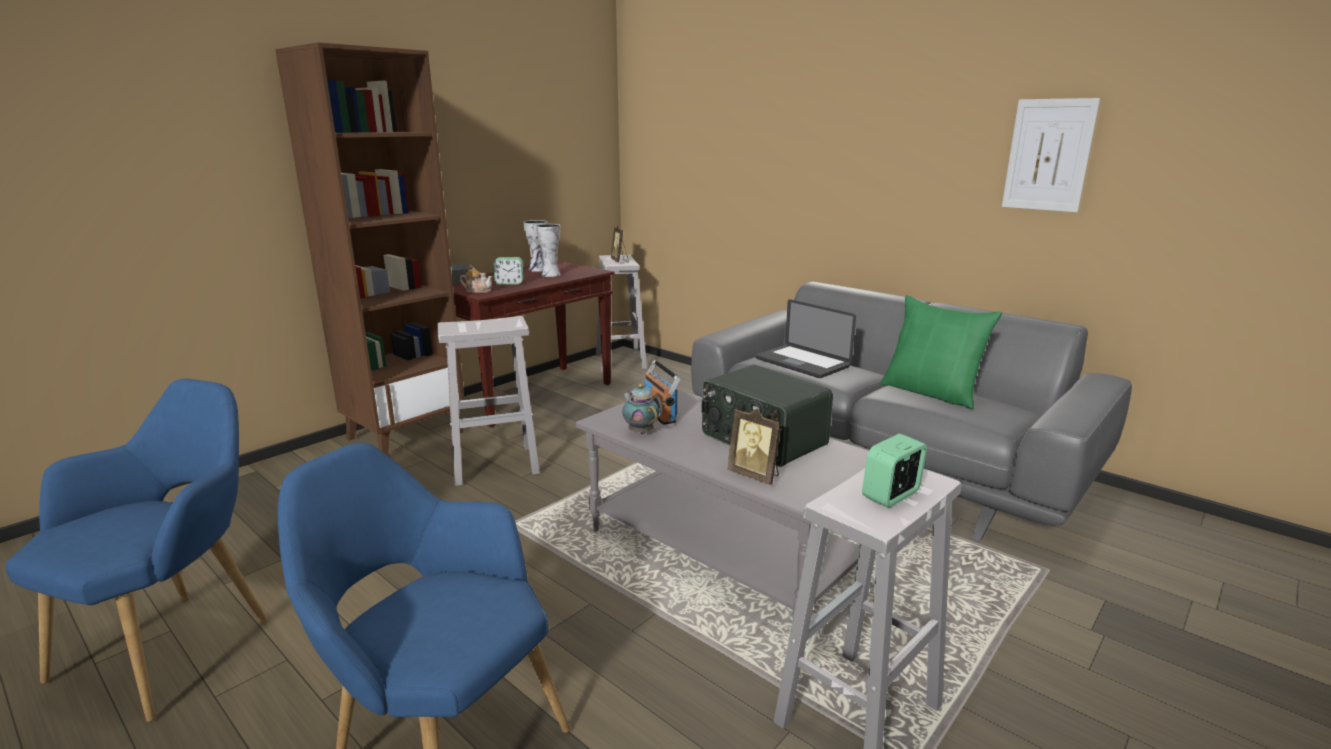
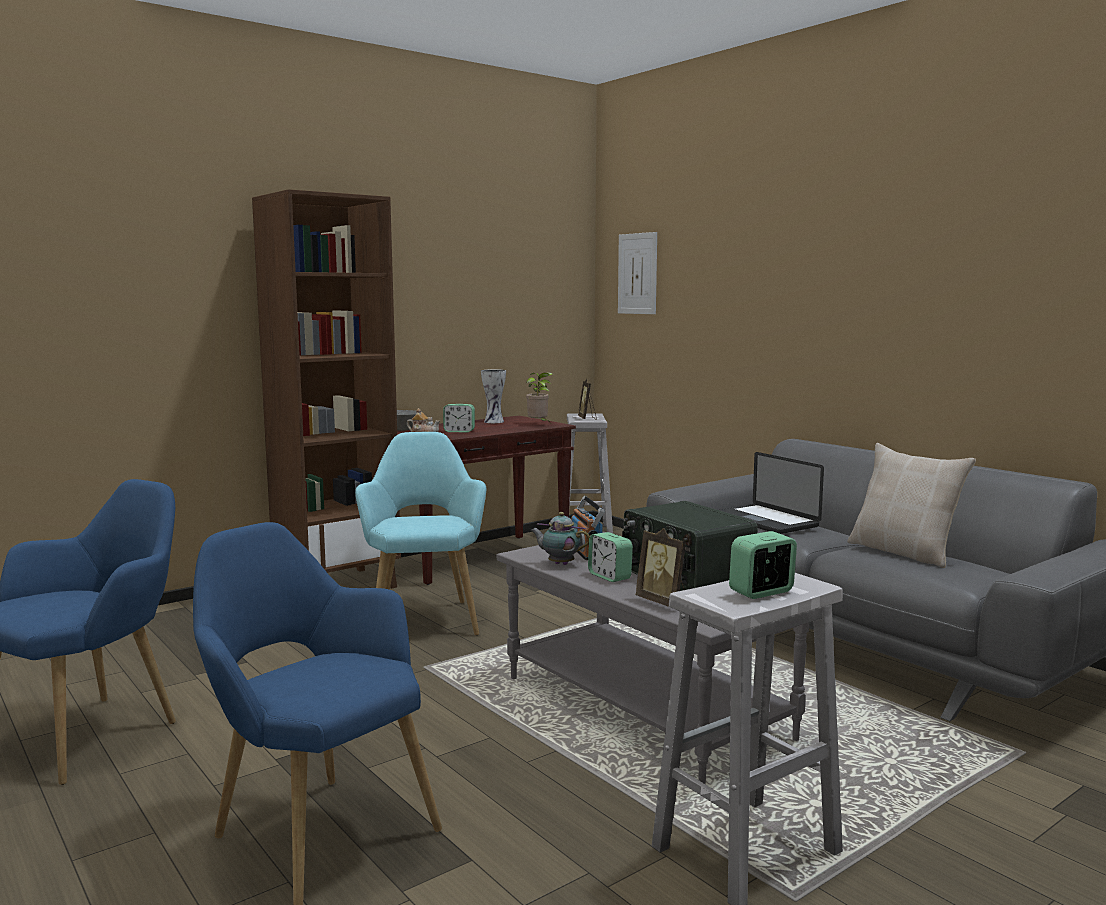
camera: 10 degrees right, 10 degrees down
(496, 465) = (424, 617): white stool -> turquoise armchair
(550, 274) = (504, 426): vase -> none
(581, 271) = (539, 424): none -> potted plant
(640, 431) = (559, 564): teapot -> teapot turned 45 degrees counterclockwise
(693, 444) = (609, 576): none -> alarm clock
(931, 393) = (904, 552): green pillow -> beige pillow
(1048, 155) = (1040, 293): picture -> picture (637, 273)

